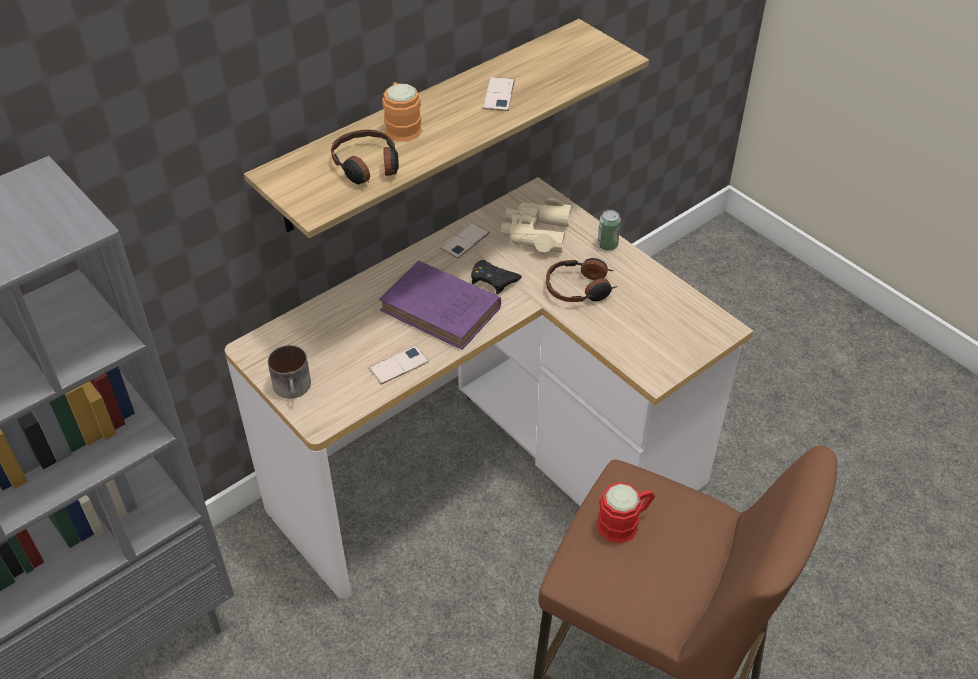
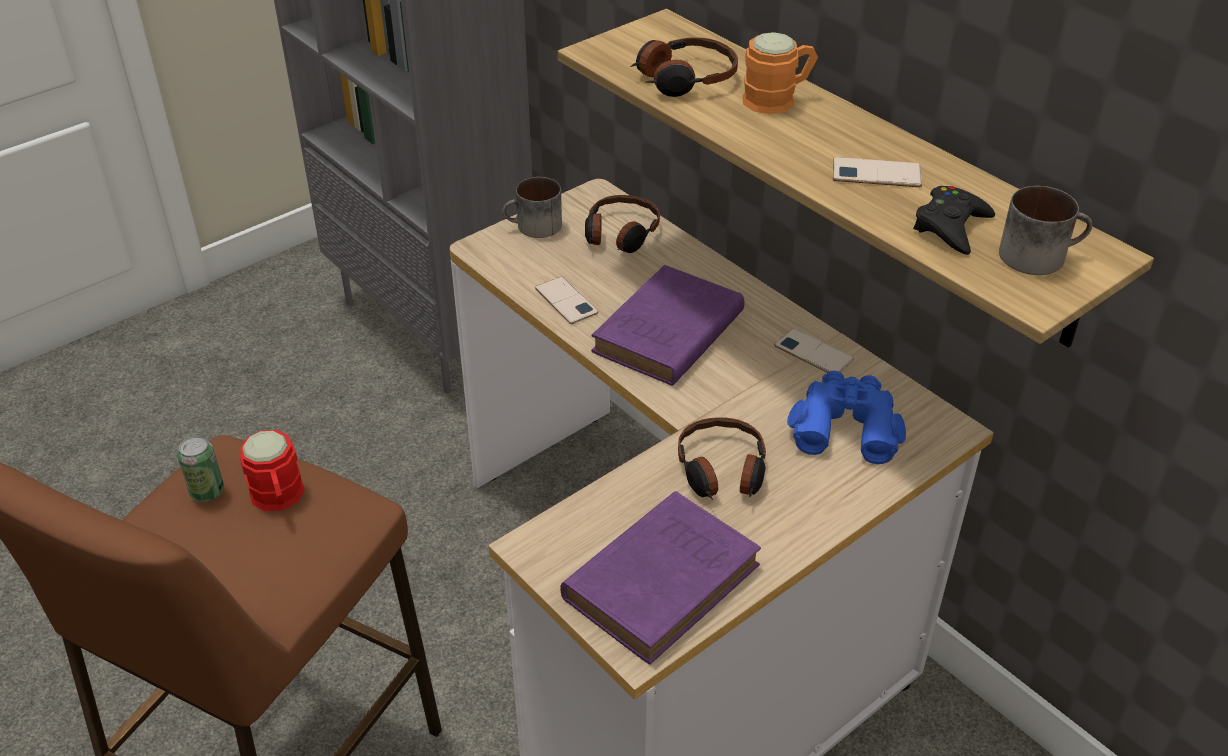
camera: 90 degrees right, 5 degrees down
(313, 334) = (620, 234): none -> headphones
(493, 280) = (732, 380): black game controller -> black game controller (951, 227)
(535, 233) = (845, 425): beige binoculars -> blue binoculars
(580, 50) = (1039, 254): none -> mug
(607, 245) = (831, 508): can -> can (207, 492)
(672, 316) = (665, 579): none -> purple book

